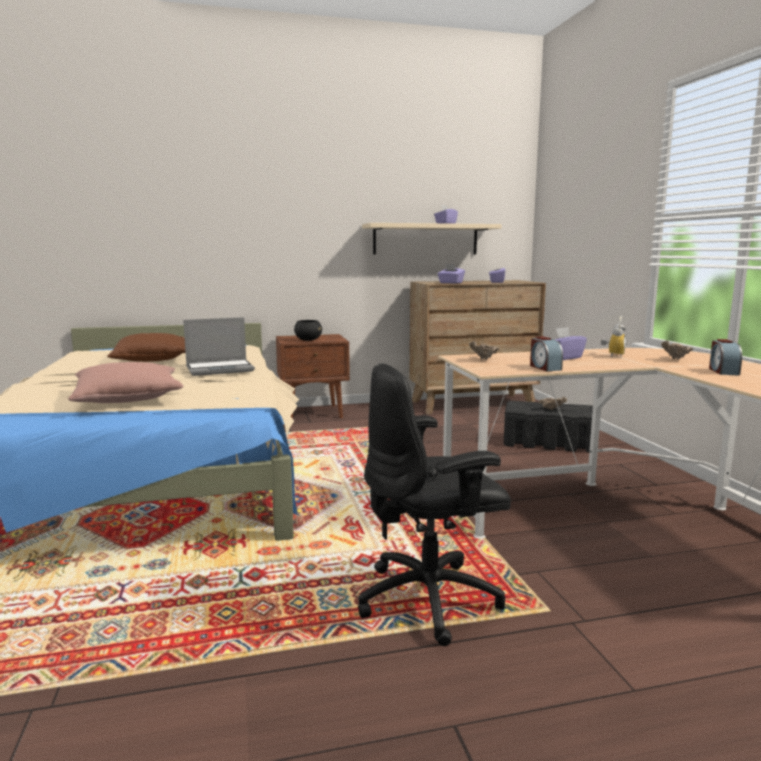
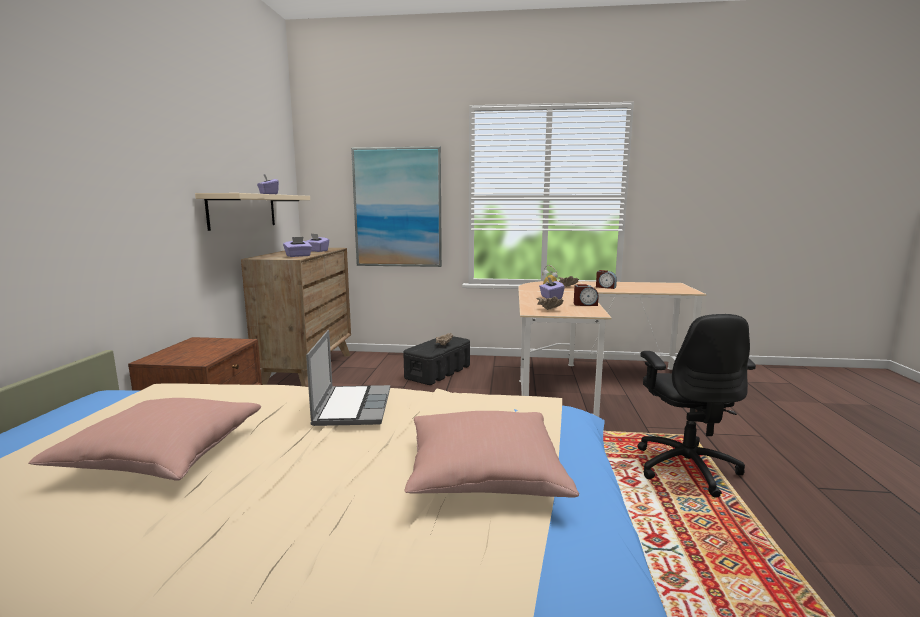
camera: 70 degrees left, 0 degrees up
(153, 359) = (163, 456): brown pillow -> pink pillow
(308, 340) = (210, 352): black bowl -> none
(594, 235) = (397, 208): none -> picture

